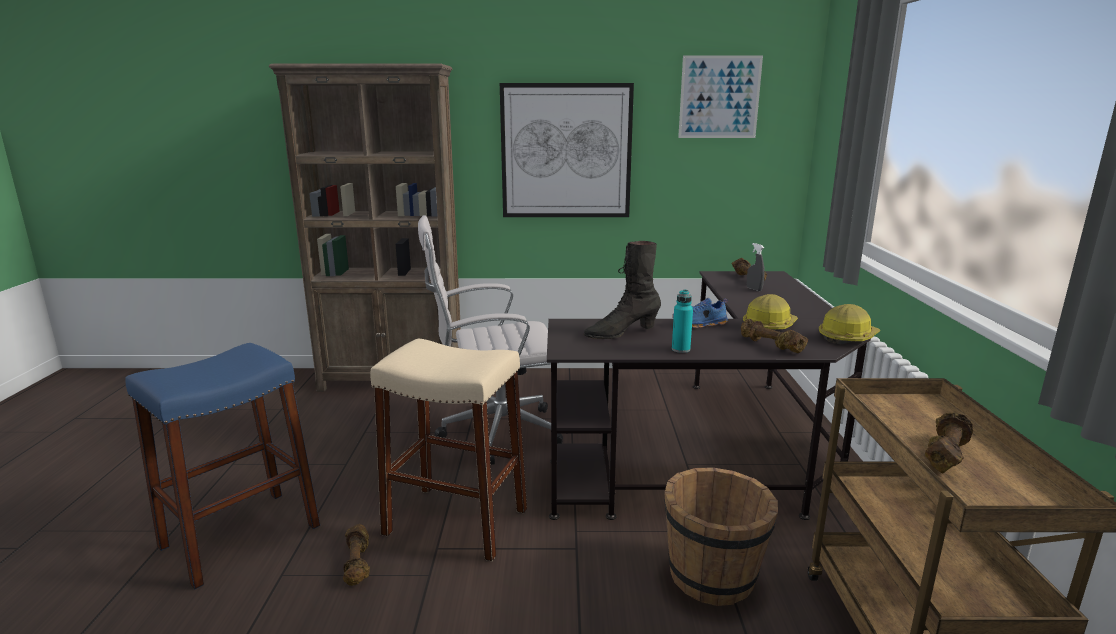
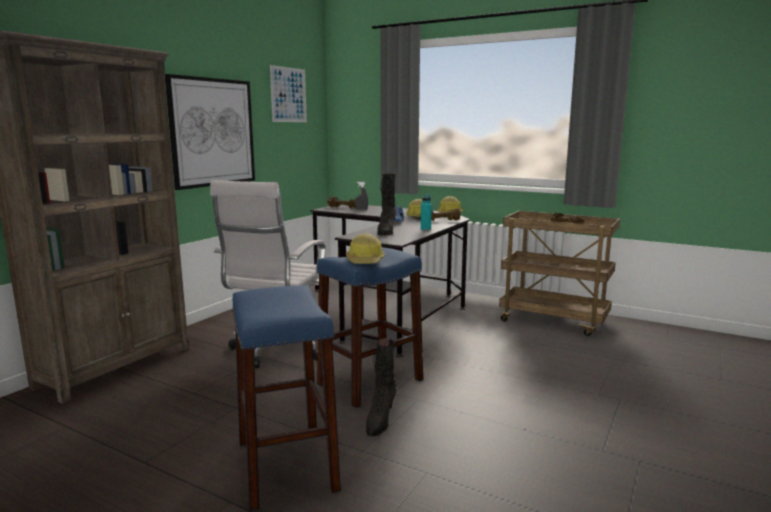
camera: 60 degrees left, 5 degrees down
(358, 564) = (380, 420): brown dumbbell -> black boot
(418, 361) = (365, 262): none -> hard hat
(456, 521) = (370, 382): beige stool -> blue stool
(713, 576) = (485, 336): brown bucket -> none

